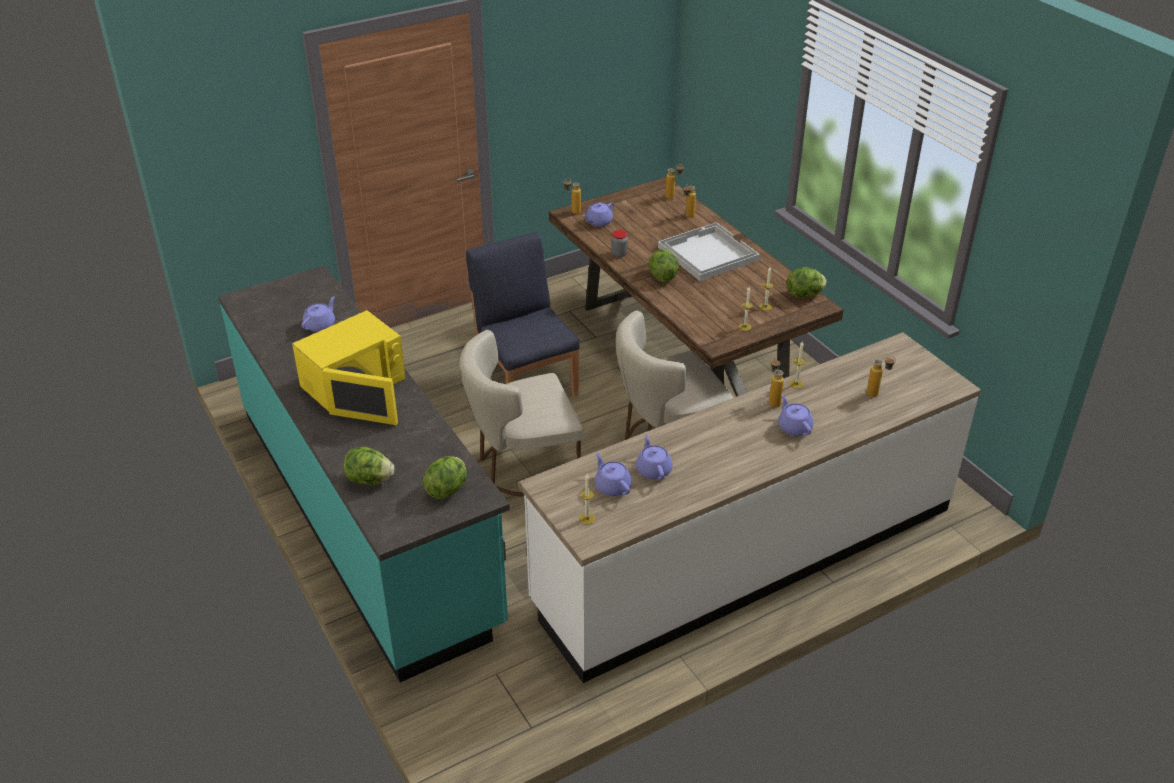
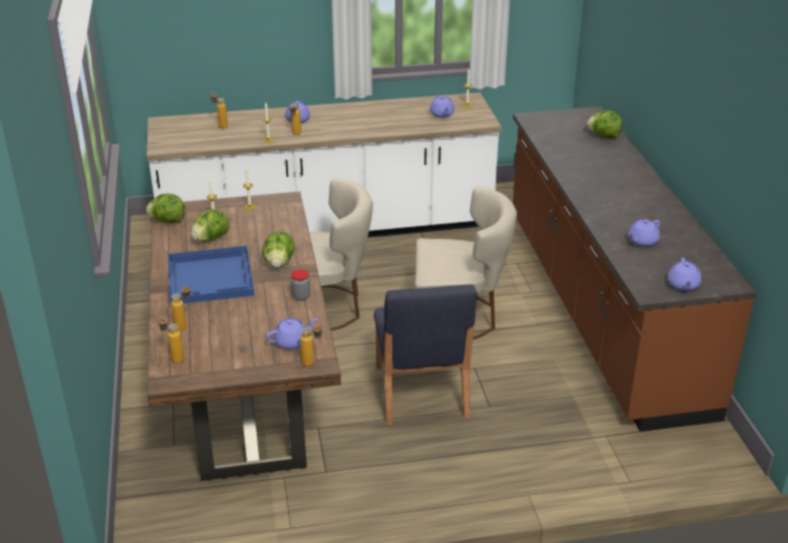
camera: 160 degrees left, 5 degrees down
(353, 386) = (612, 189): yellow microwave -> none
(367, 514) = (601, 309): turquoise counter -> brown counter
(447, 489) = (551, 124): lettuce -> lettuce (210, 239)
(653, 470) = (410, 117): purple teapot -> purple teapot (683, 285)
(707, 253) = (211, 278): white tray -> blue tray

